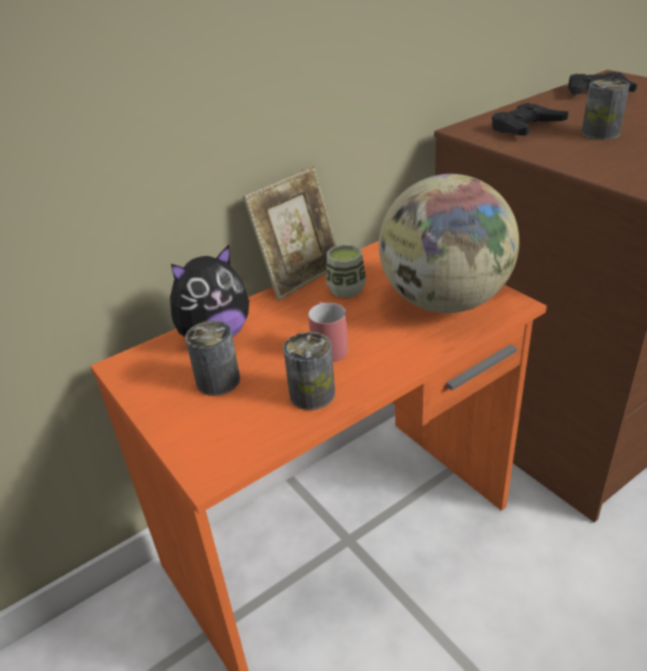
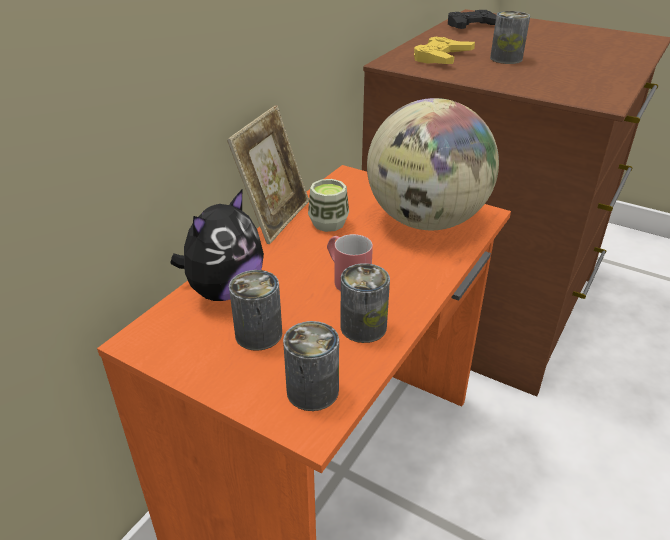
camera: 25 degrees left, 0 degrees up
(230, 441) = (312, 391): none -> can
(525, 127) = (441, 58): black game controller -> yellow game controller

